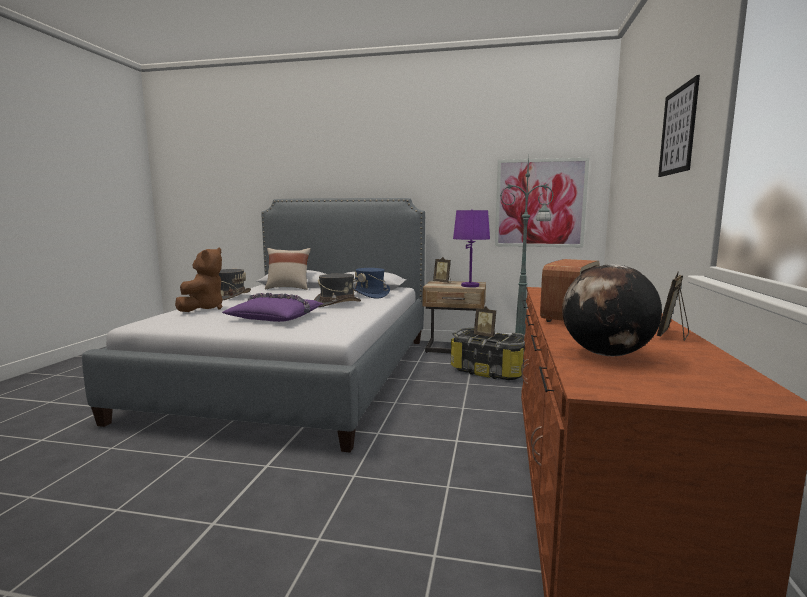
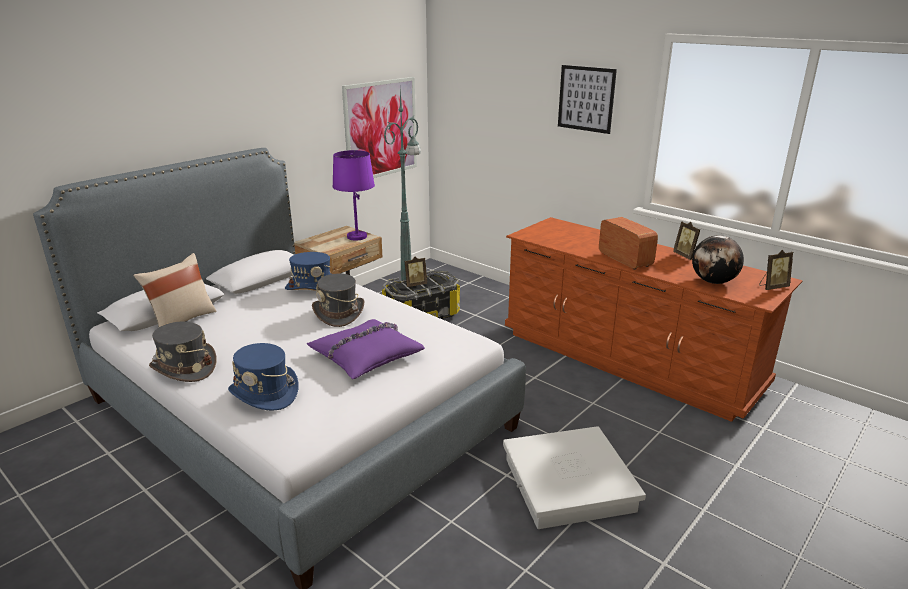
camera: 60 degrees left, 15 degrees up
(203, 308) = (265, 393): brown plush toy -> blue hat
(268, 504) = (568, 484): none -> white storage box
(443, 282) = (317, 240): picture frame -> picture frame (772, 287)

